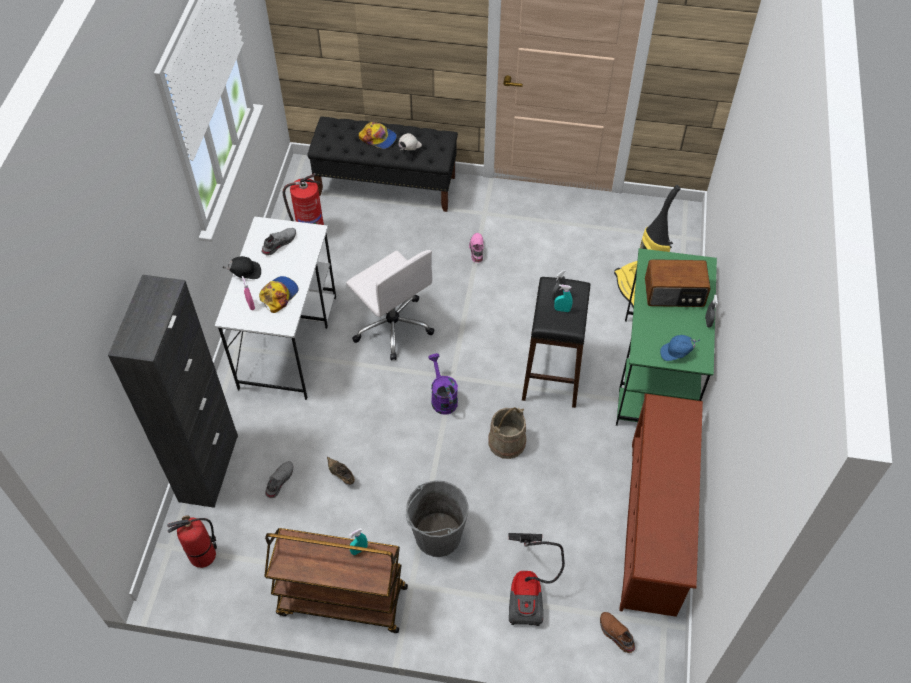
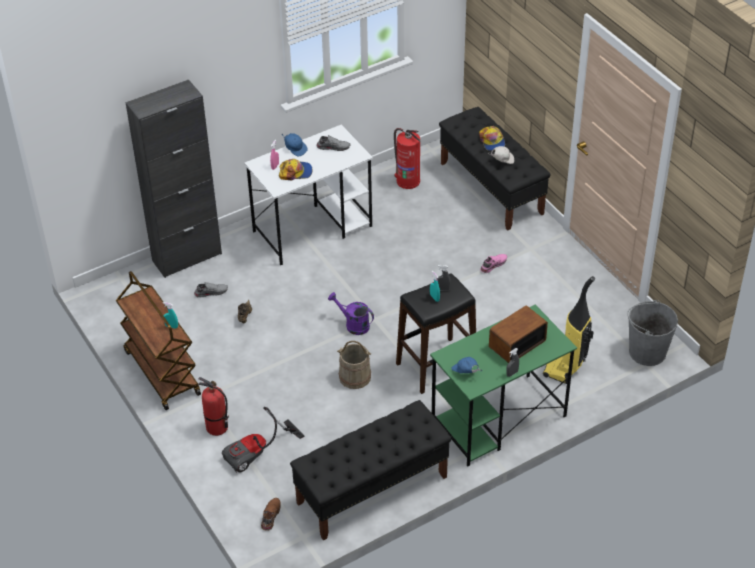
camera: 50 degrees right, 10 degrees down
(202, 556) = (129, 294): fire extinguisher -> fire extinguisher (216, 428)
(245, 273) = (295, 149): black cap -> blue cap
(392, 326) = (381, 266): white office chair -> none
(437, 535) = (250, 387): grey bucket -> grey bucket (647, 352)
(442, 397) = (353, 325): purple watering can -> purple watering can turned 90 degrees counterclockwise
(654, 527) = (371, 490): brown shoe rack -> black bench
(674, 294) = (516, 343): radio -> radio turned 90 degrees clockwise

